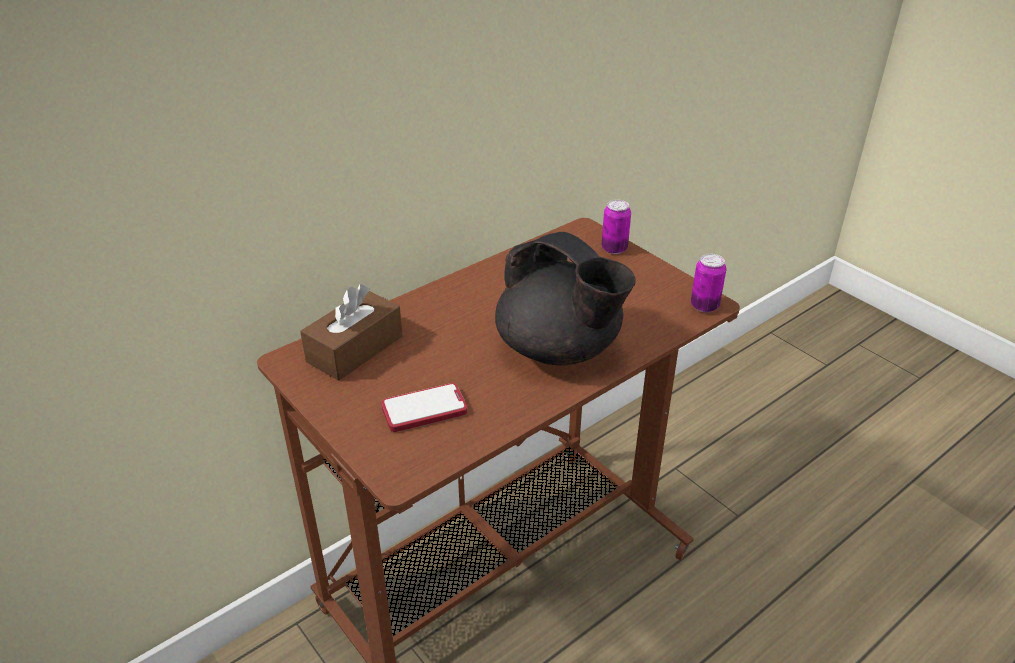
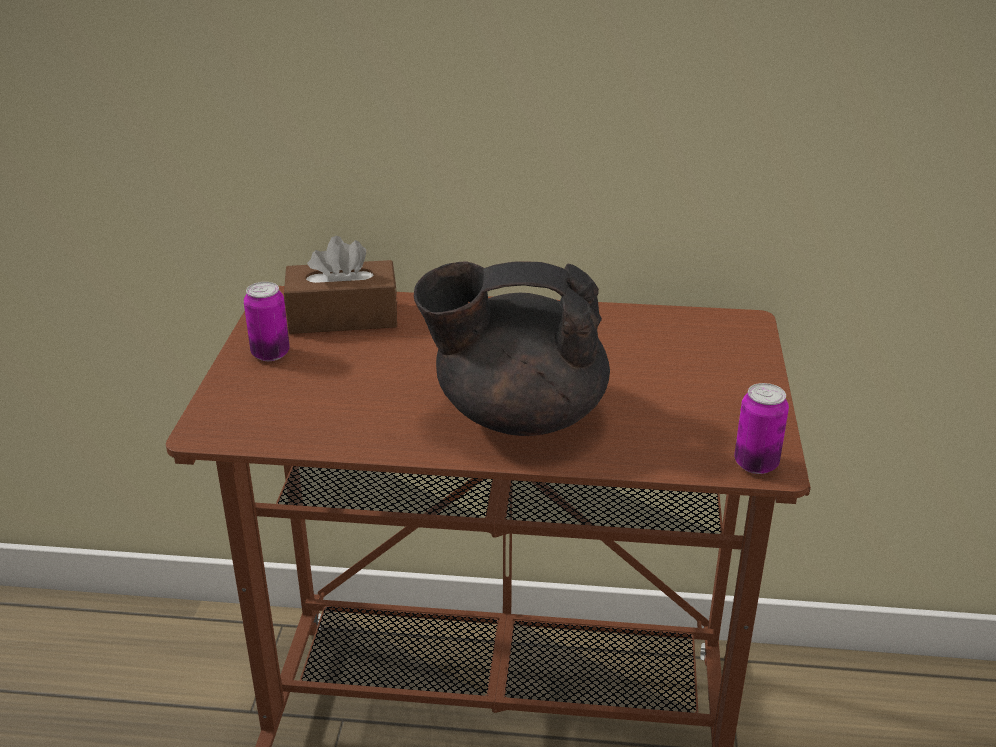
camera: 45 degrees right, 5 degrees down
(424, 409) = (313, 393): phone -> none
(559, 349) = (517, 415): black teapot -> black teapot turned 90 degrees clockwise
(614, 249) = (747, 356): can -> can (270, 354)

